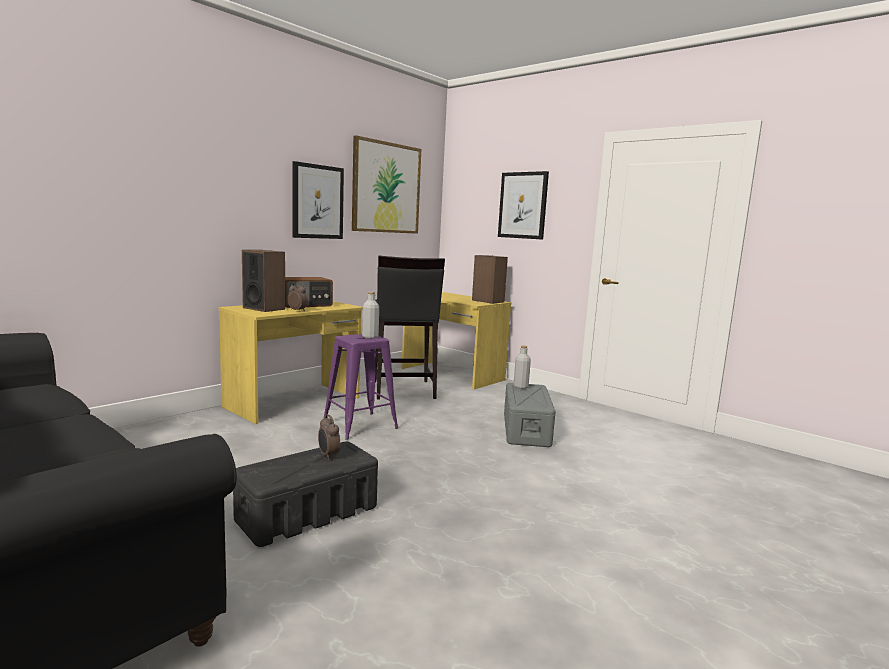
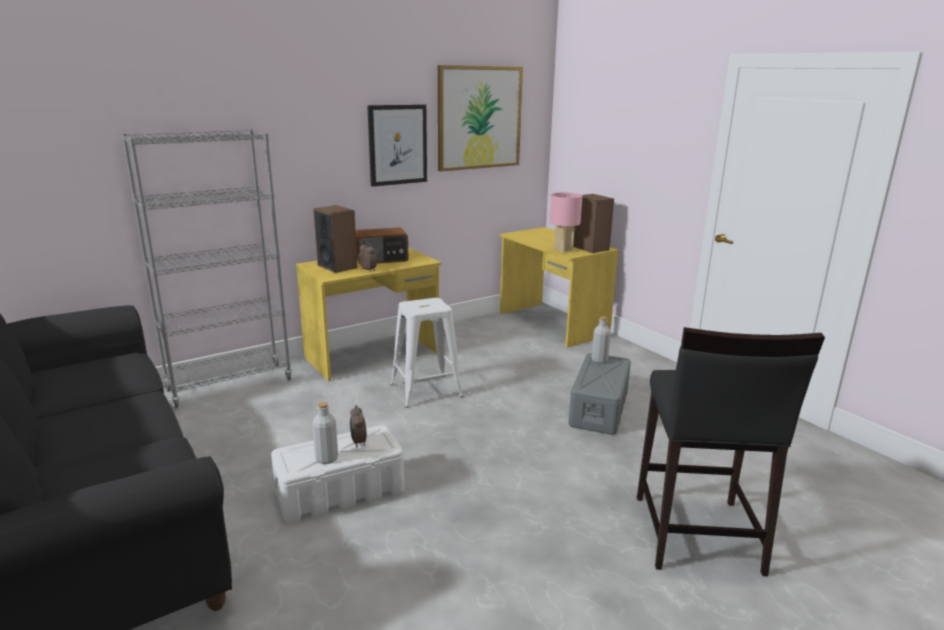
camera: 15 degrees right, 10 degrees up
(144, 432) = (230, 385): none -> grey bookcase
(308, 513) = (341, 492): black storage box -> white storage box
(360, 425) = (426, 390): purple stool -> white stool
(370, 337) = (433, 304): grey bottle -> grey bottle (327, 459)
(402, 390) = (488, 344): black stool -> black stool (696, 534)
(466, 302) = (563, 250): none -> pink table lamp
(523, 205) = (635, 137): picture -> none

